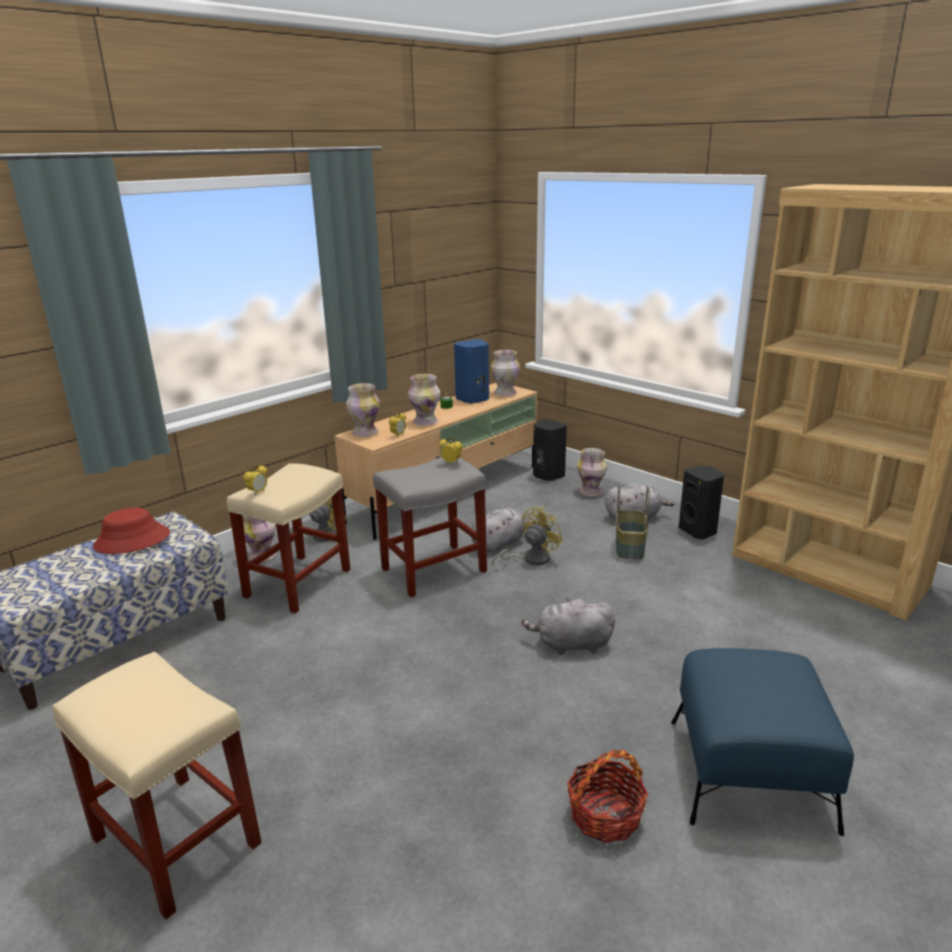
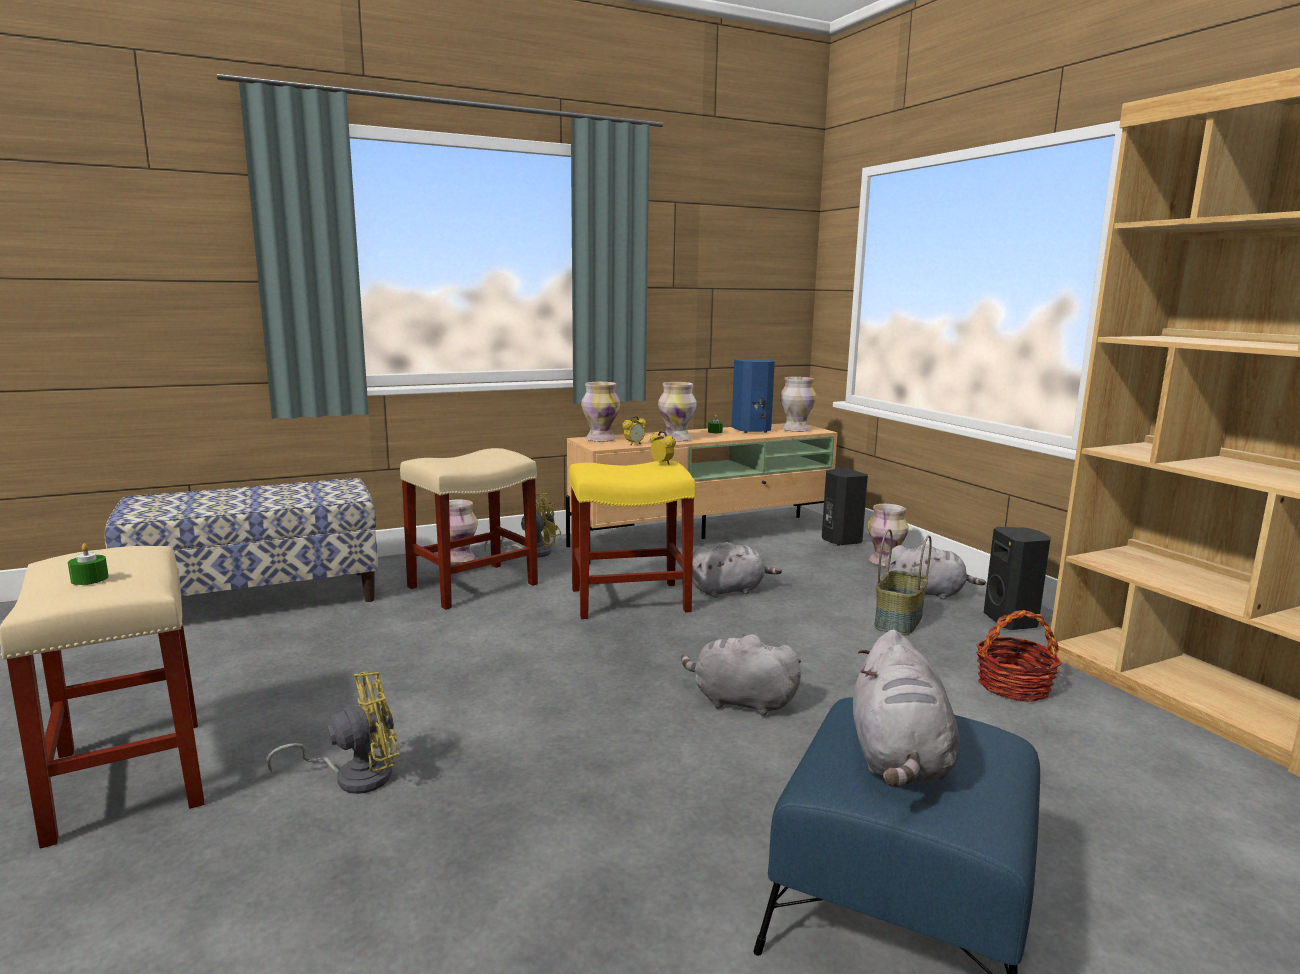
camera: 20 degrees right, 10 degrees down
(132, 540) = (294, 490): red hat -> none
(145, 709) = (90, 579): none -> green candle
(258, 492) = (429, 459): alarm clock -> none
(432, 570) = (627, 600): grey stool -> yellow stool
(530, 559) = (755, 610): yellow fan -> yellow fan (354, 776)
(605, 815) = (632, 902): basket -> basket (1013, 686)
(759, 694) = (899, 759): none -> grey plush toy

